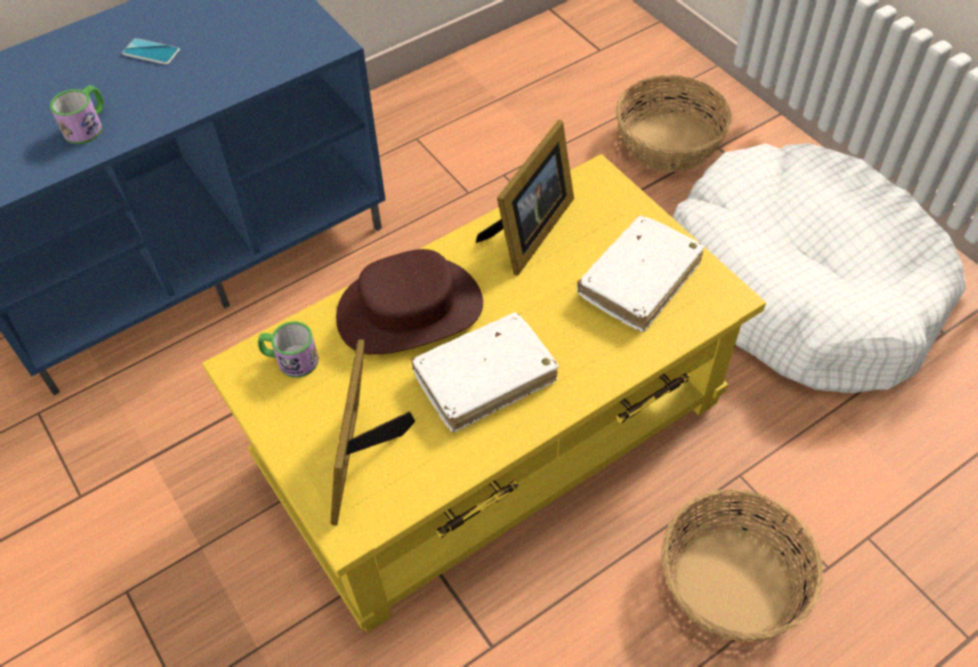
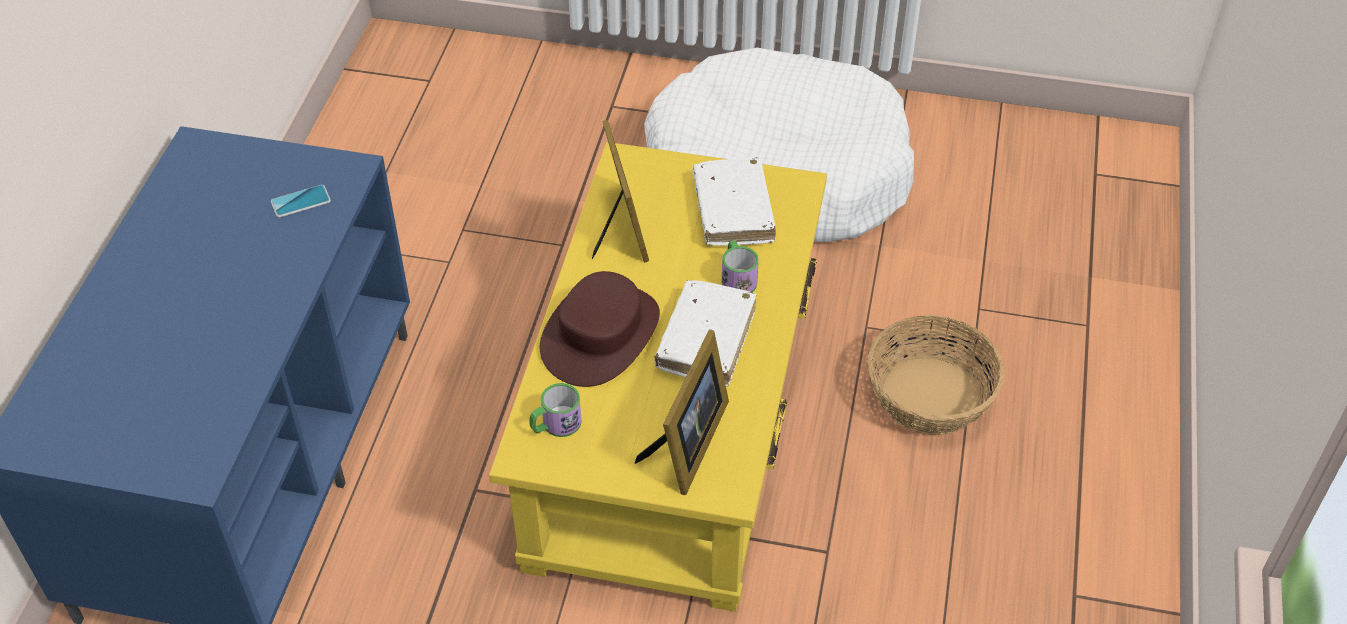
camera: 45 degrees left, 5 degrees down
(88, 126) = (227, 349): mug -> mug (737, 278)
(151, 52) = (198, 263): phone -> phone (300, 202)
(364, 459) = (688, 445): picture frame -> picture frame turned 120 degrees counterclockwise
(669, 143) = (570, 125): basket -> none

